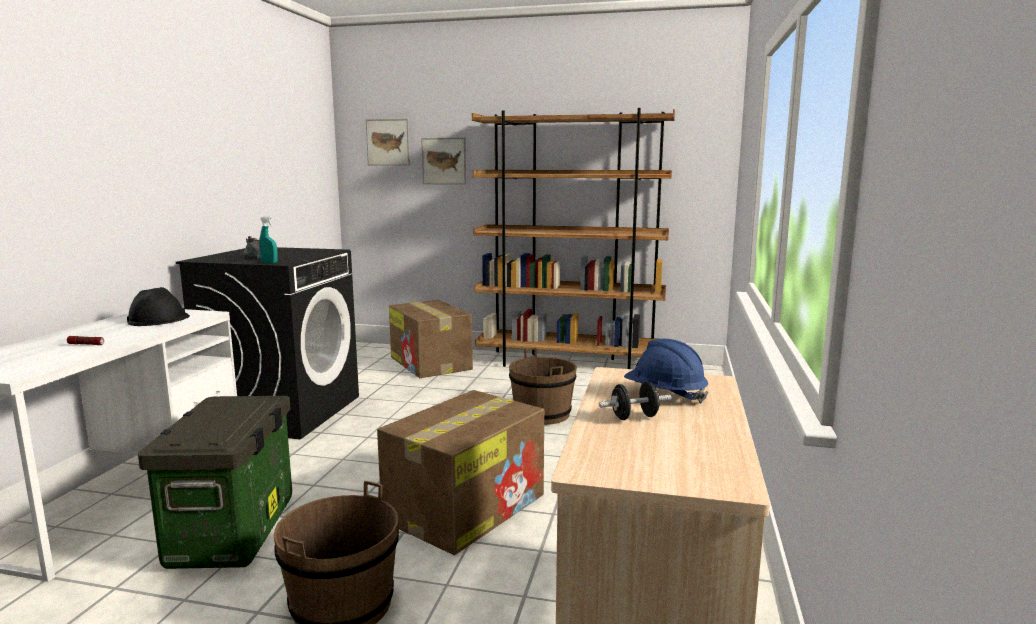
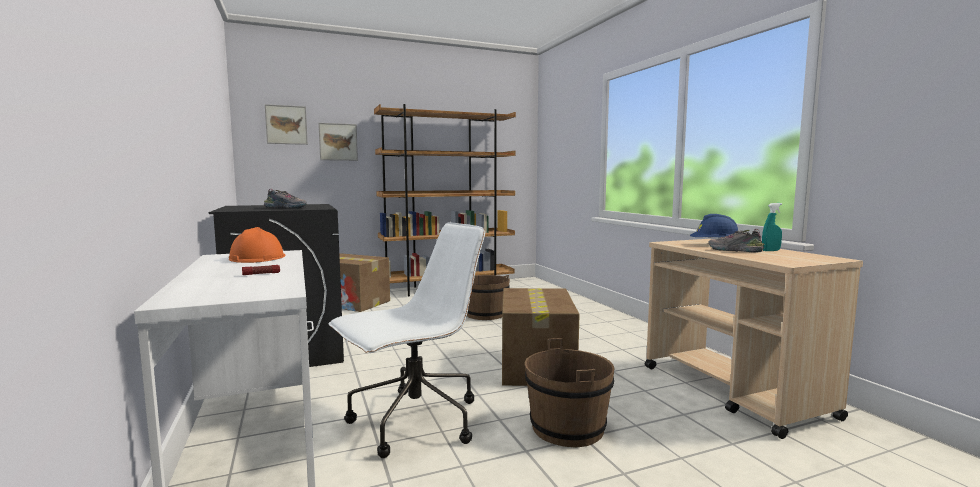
camera: 35 degrees left, 5 degrees down
(158, 319) = (257, 258): black hard hat -> orange hard hat
(234, 533) = (413, 422): storage box -> white office chair
(269, 263) = (311, 209): turquoise spray bottle -> turquoise spray bottle (771, 250)
(634, 417) = (734, 251): black dumbbell -> shoe

